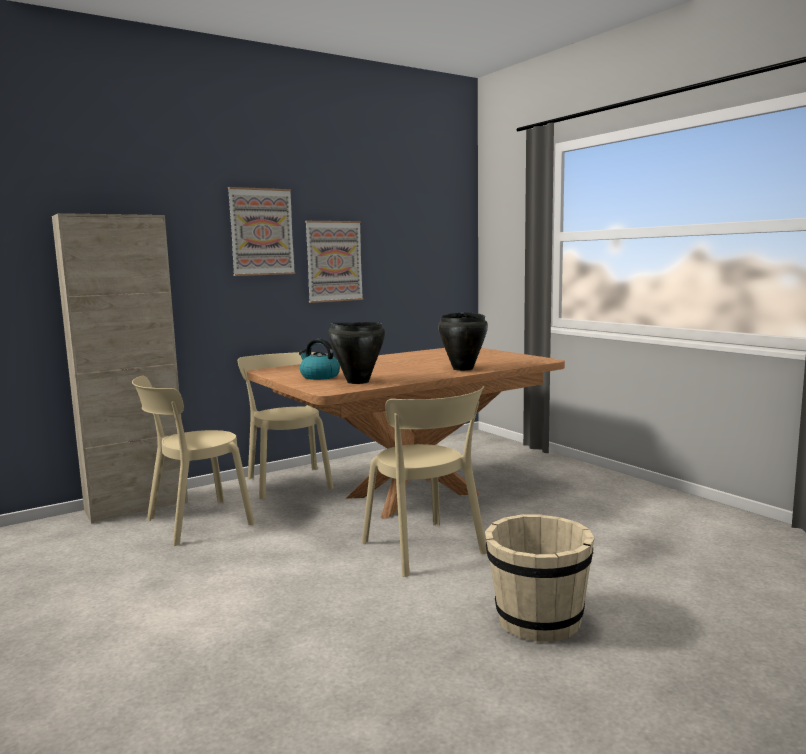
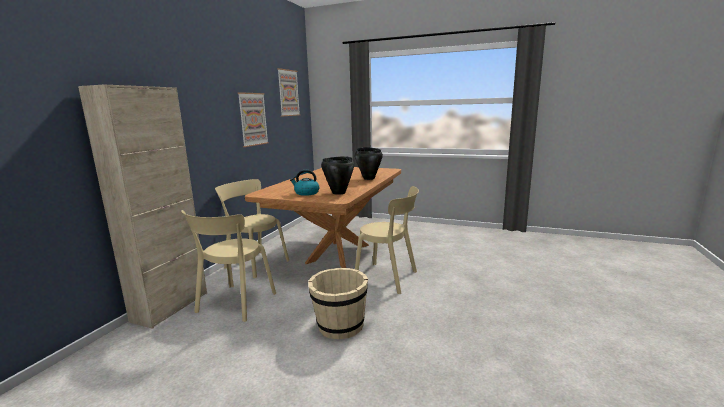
camera: 35 degrees left, 5 degrees up
(261, 232) = (216, 100): picture -> picture (288, 93)
(537, 620) = (479, 293): beige bucket -> beige bucket (340, 326)

